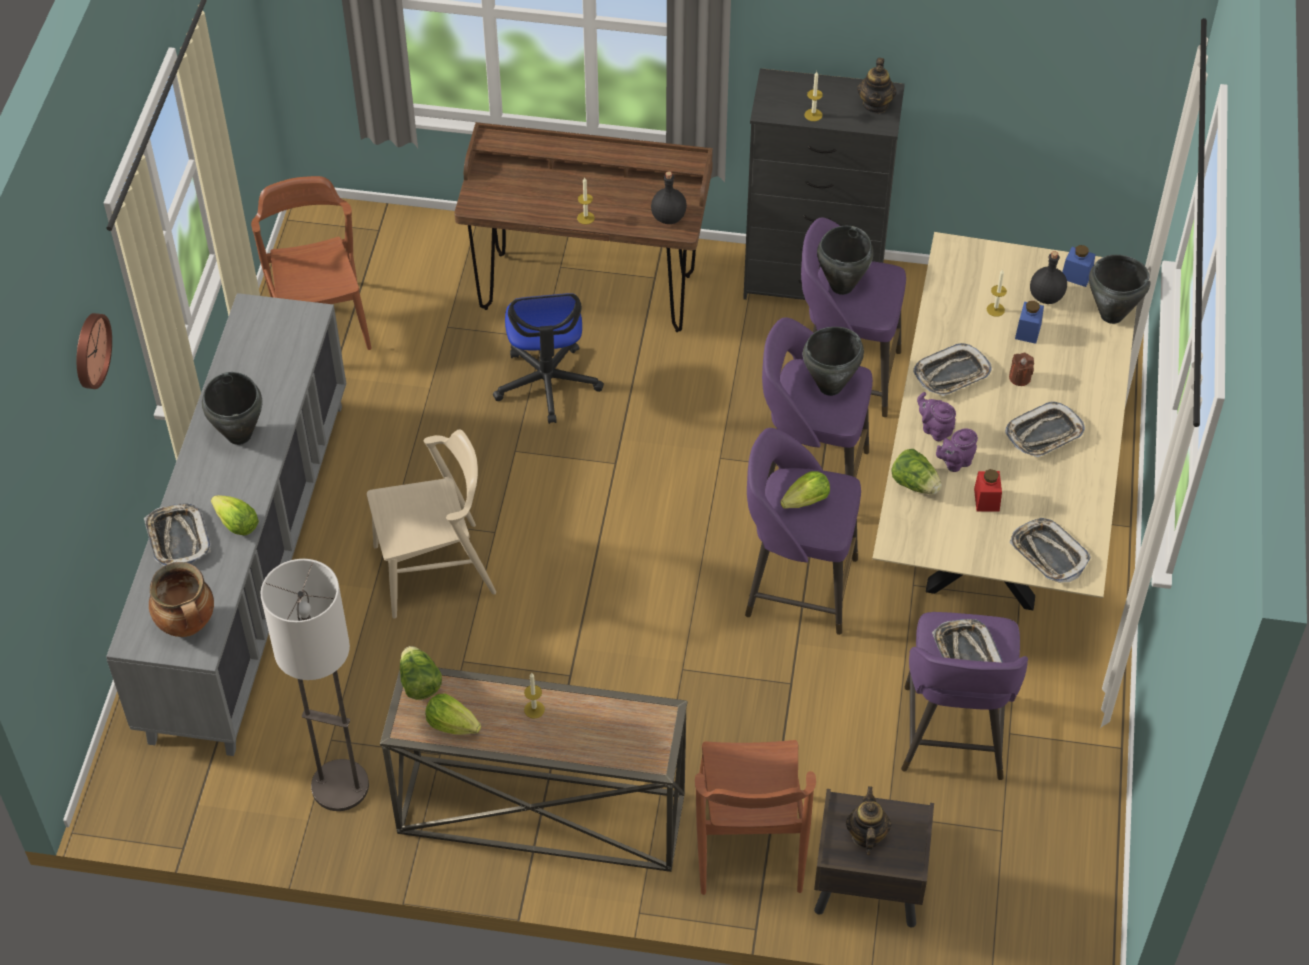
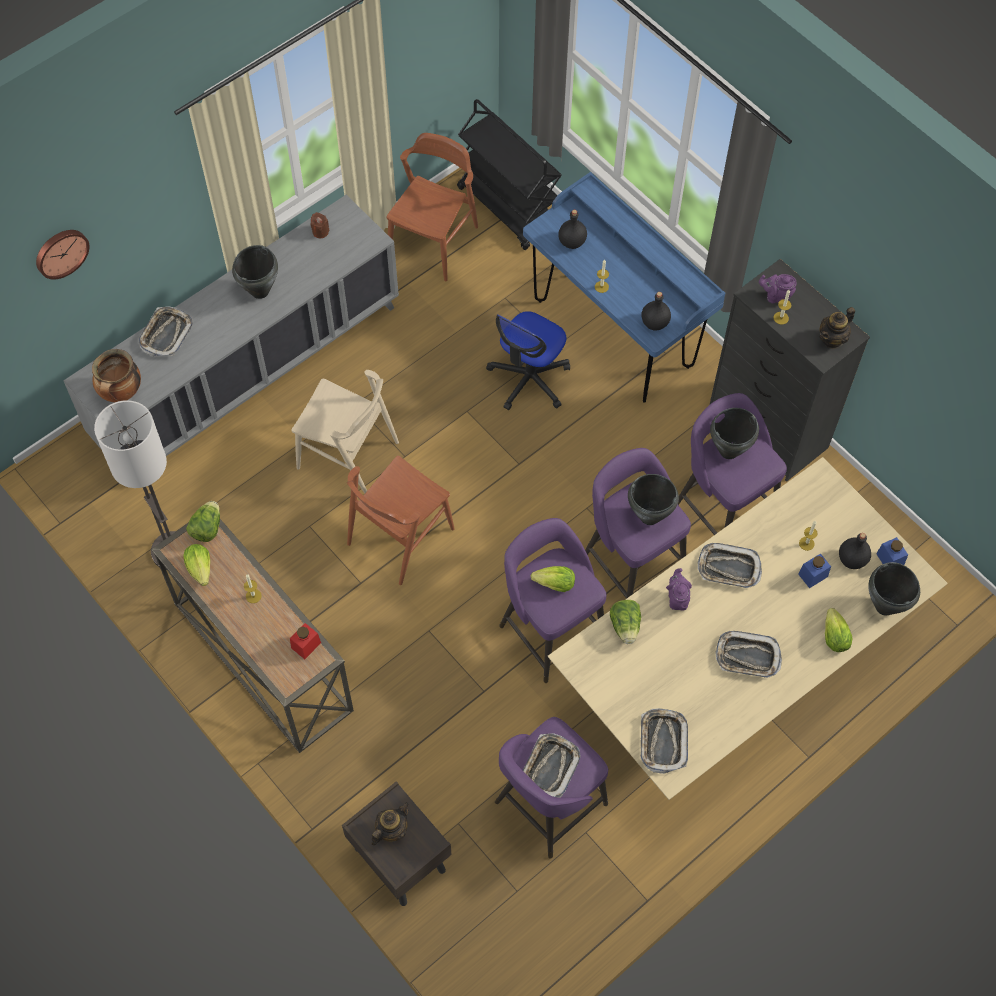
camera: 40 degrees right, 10 degrees up
(89, 350) = (145, 184): wall clock -> wall clock (61, 252)
(237, 525) = (205, 349): lettuce -> lettuce (834, 637)
(367, 245) = (509, 208): none -> black cart
(516, 197) = (572, 242): none -> black bottle
(587, 291) = (614, 333): brown desk -> blue desk
(748, 843) = (360, 772): brown chair -> brown chair (400, 536)
(955, 462) = (667, 631): purple teapot -> purple teapot (776, 297)
(986, 500) = (661, 673): red jar -> red jar (306, 645)
(1020, 378) = (772, 604): brown candle -> brown candle (320, 231)

